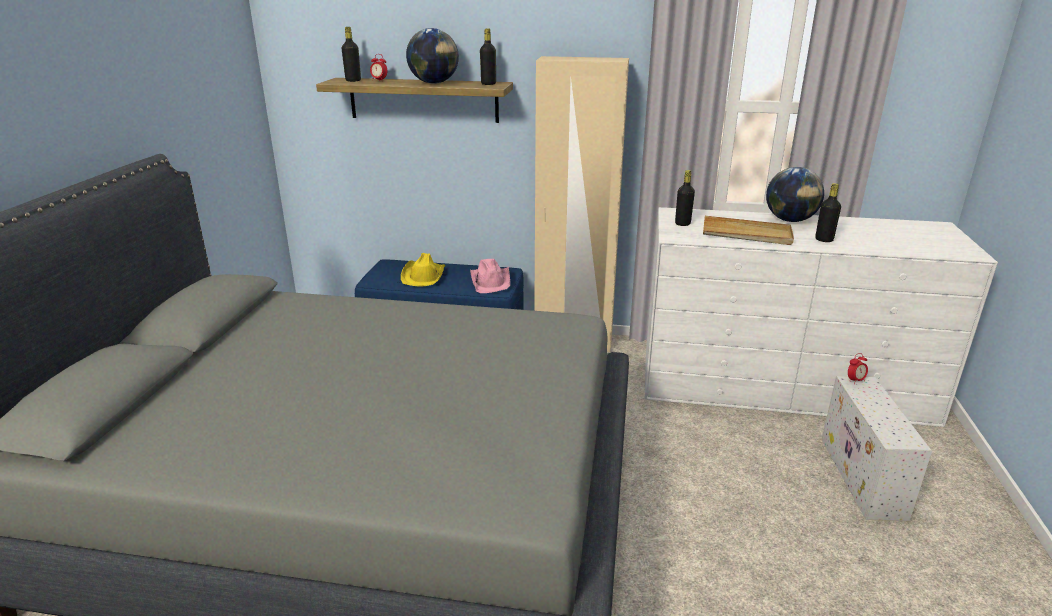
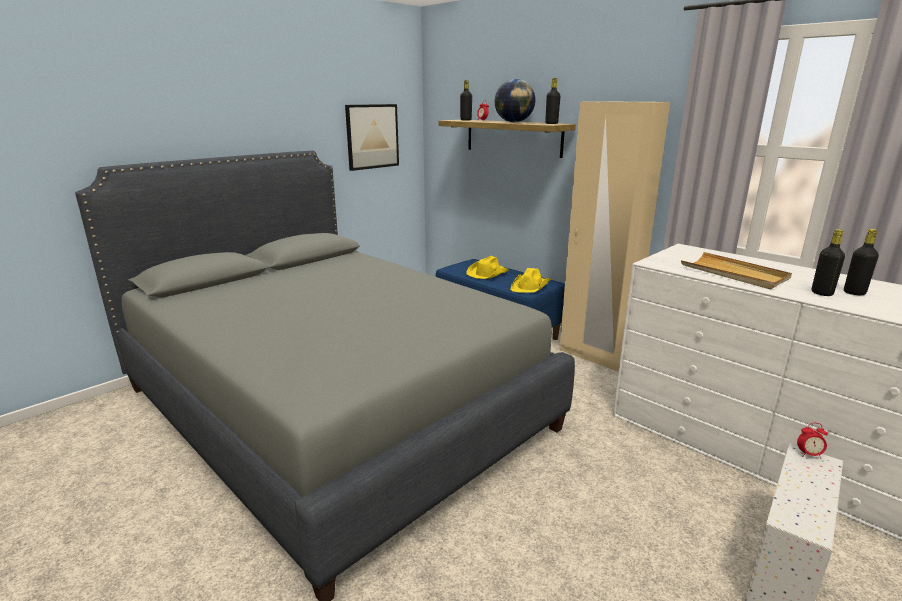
camera: 35 degrees right, 5 degrees down
(214, 115) = (372, 136): none -> picture
(491, 281) = (530, 286): pink hat -> yellow hat
(682, 224) = (679, 256): black bottle -> black bottle (854, 293)
(790, 220) = (807, 273): globe -> none

